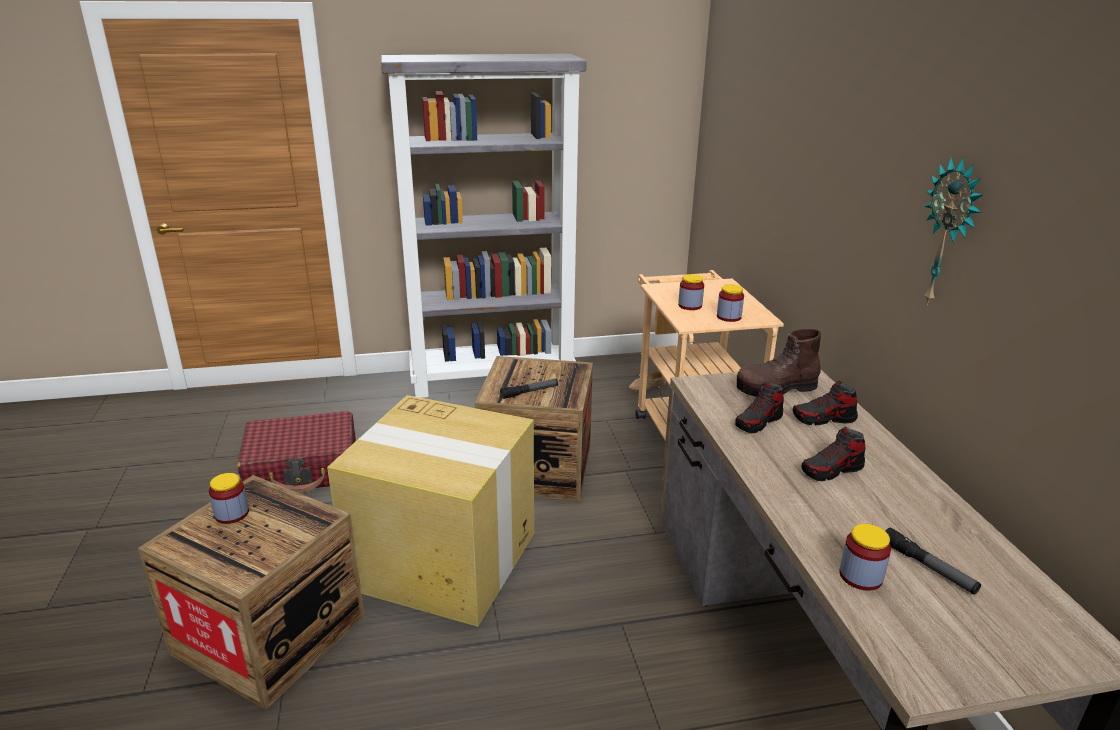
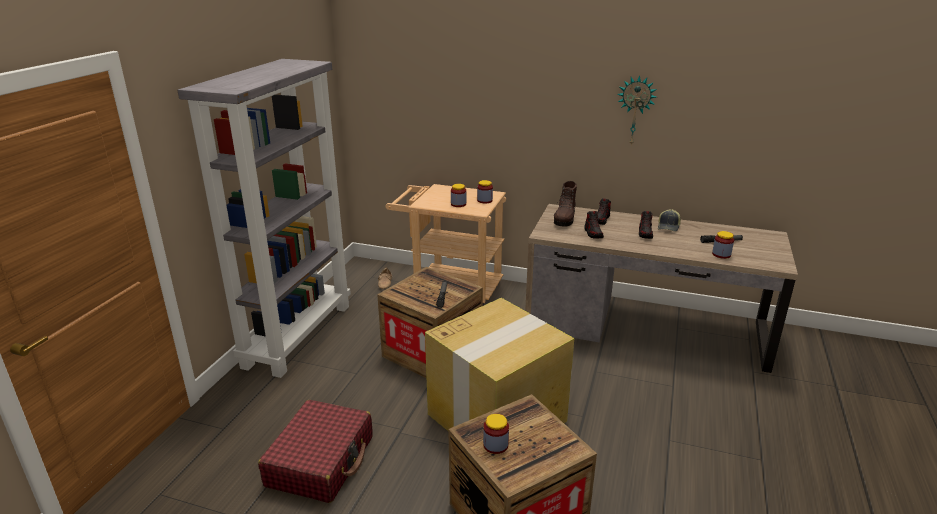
camera: 60 degrees left, 0 degrees up
(902, 490) = (669, 226): none -> cap

